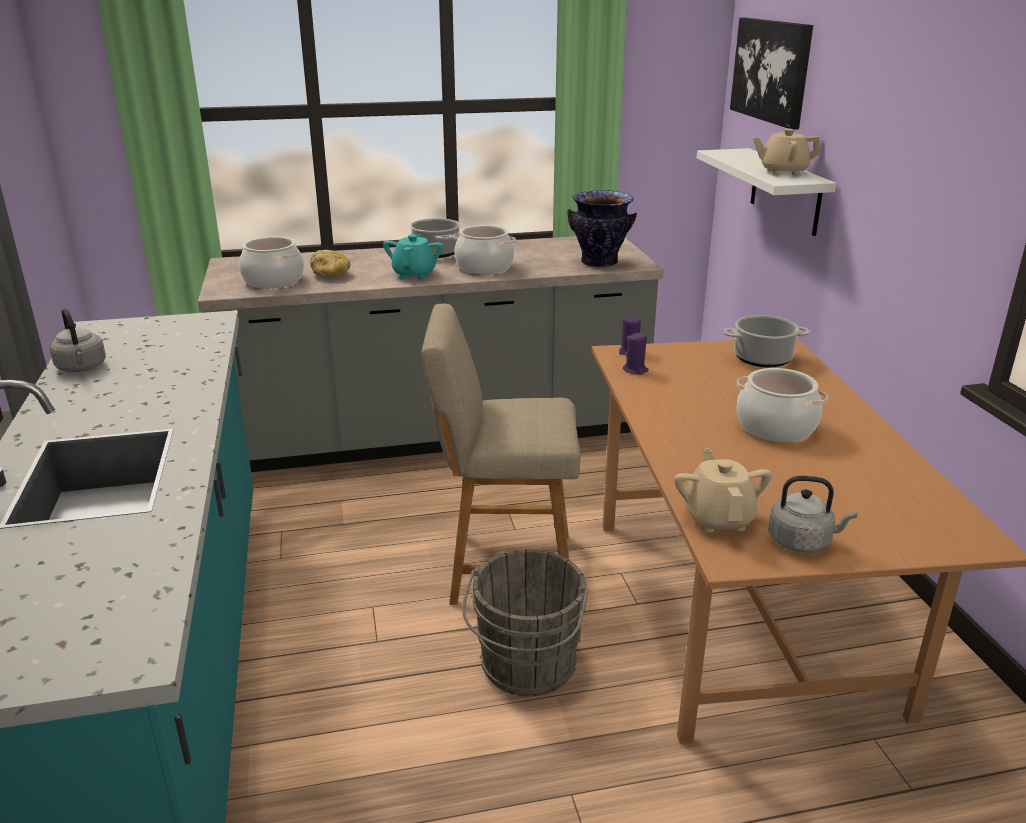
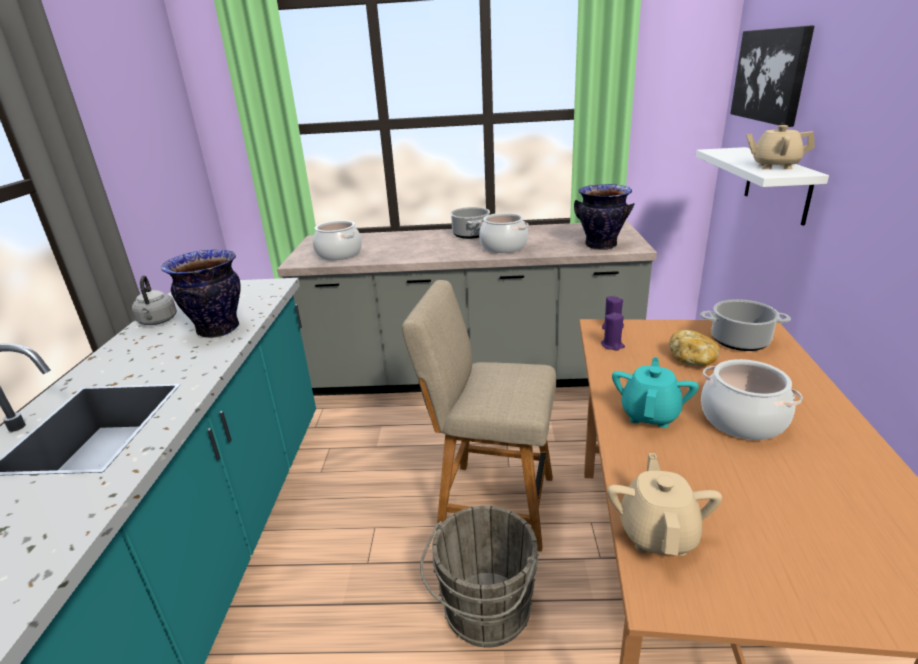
camera: 15 degrees right, 0 degrees up
(174, 372) = (217, 330): none -> vase
(330, 275) = (383, 250): bread -> bread (692, 359)
(414, 274) = (446, 252): turquoise teapot -> turquoise teapot (650, 414)
(802, 541) = (754, 583): grey kettle -> none

